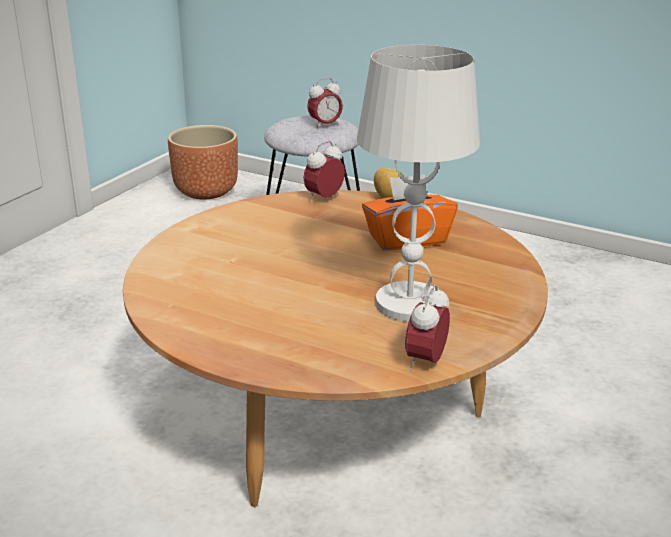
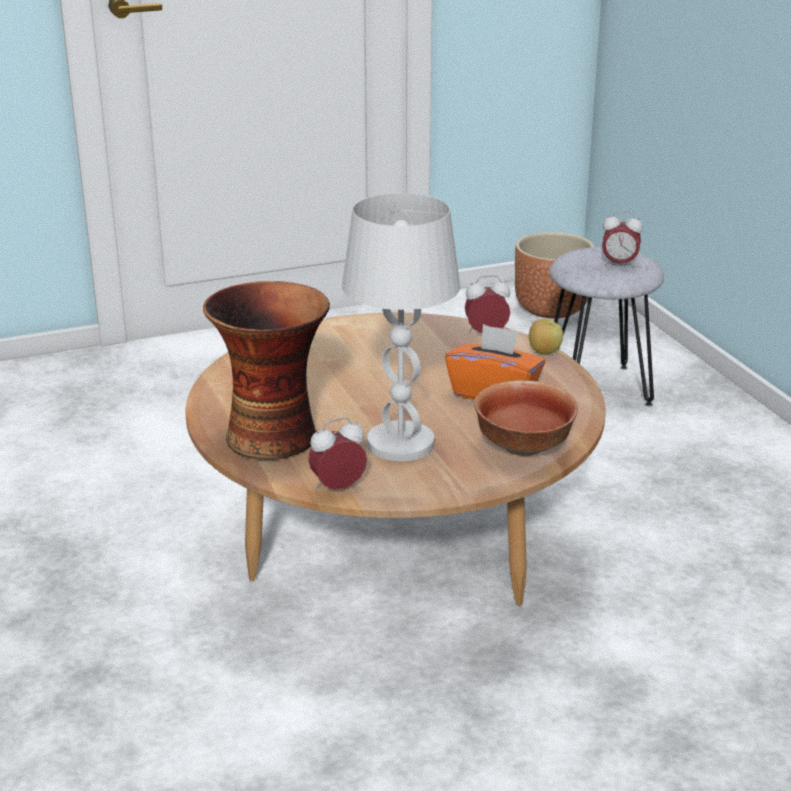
camera: 40 degrees right, 0 degrees up
(297, 342) = (273, 436): none -> vase
(497, 270) = (525, 447): none -> bowl

